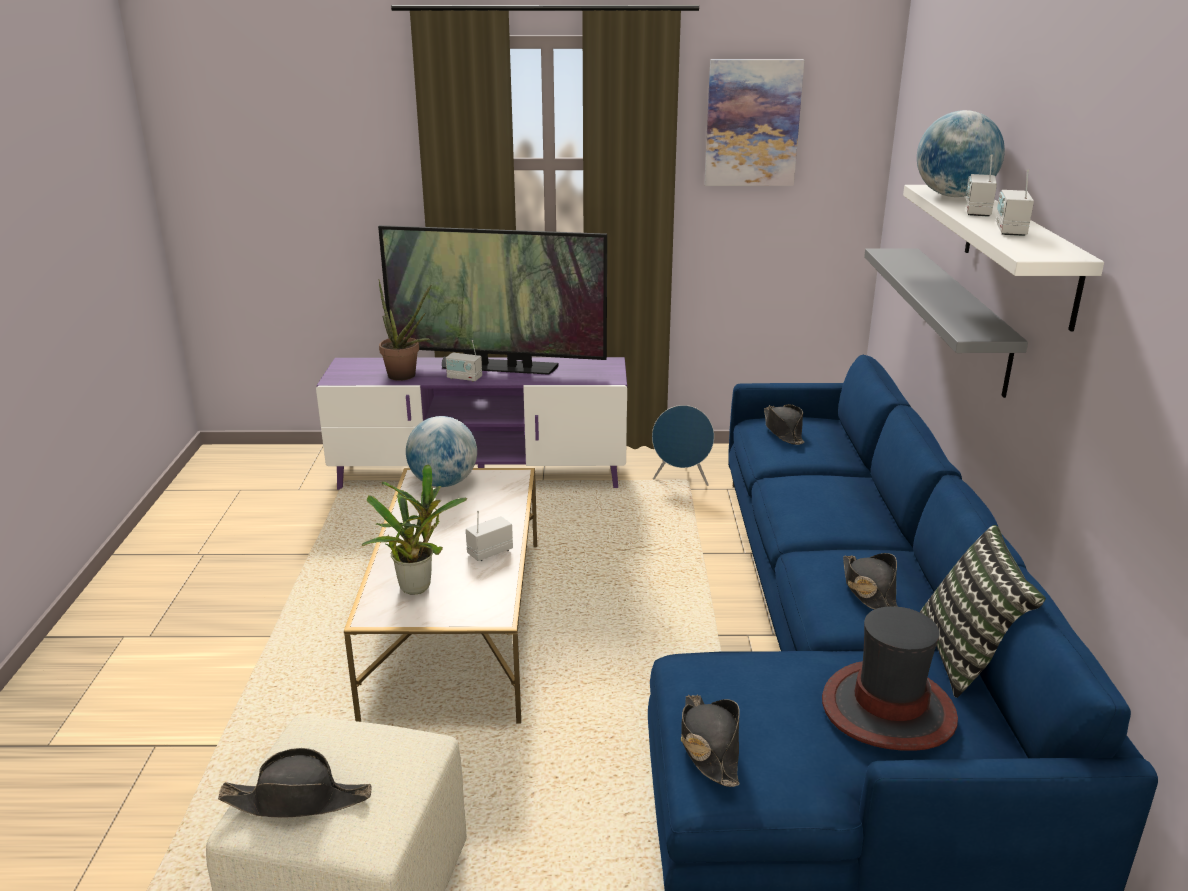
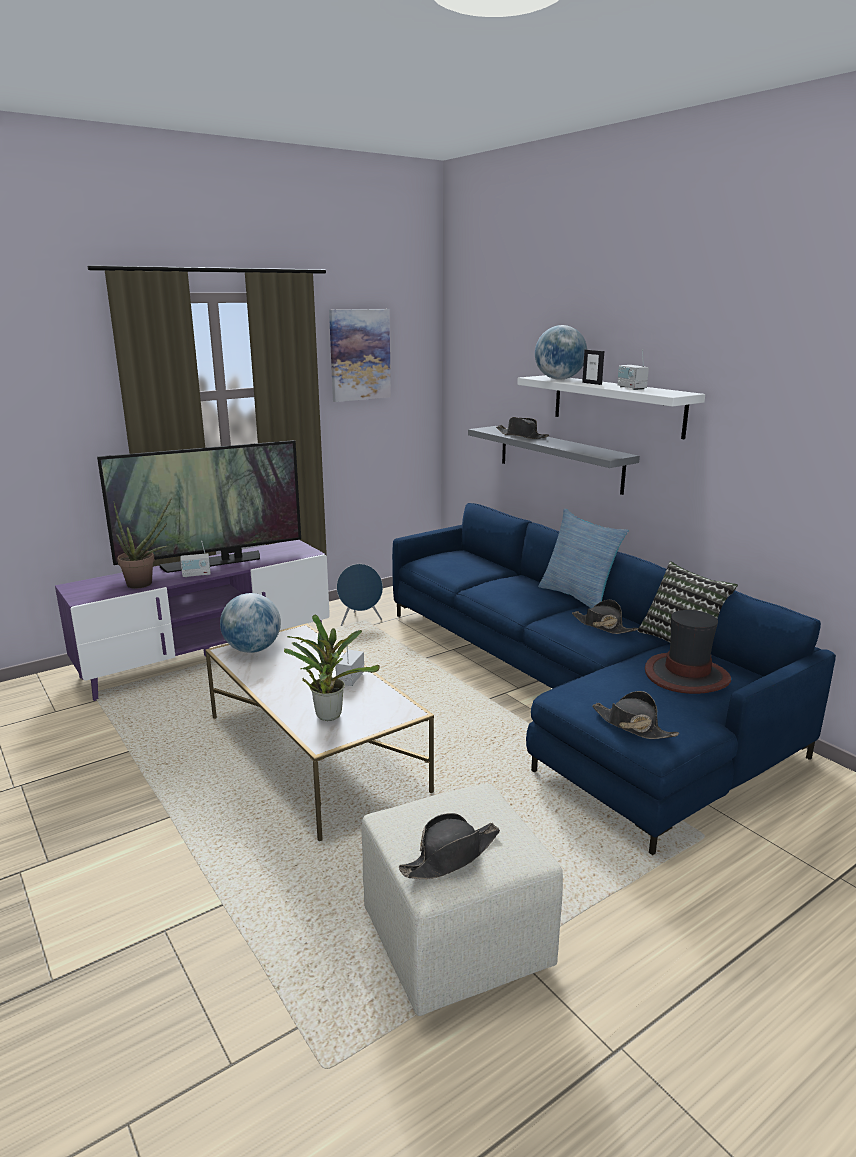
camera: 35 degrees left, 5 degrees down
(783, 431) = (444, 561): black hat -> black hat (522, 436)
(903, 536) = (579, 597): none -> pillow
(977, 212) = (592, 383): radio -> picture frame

